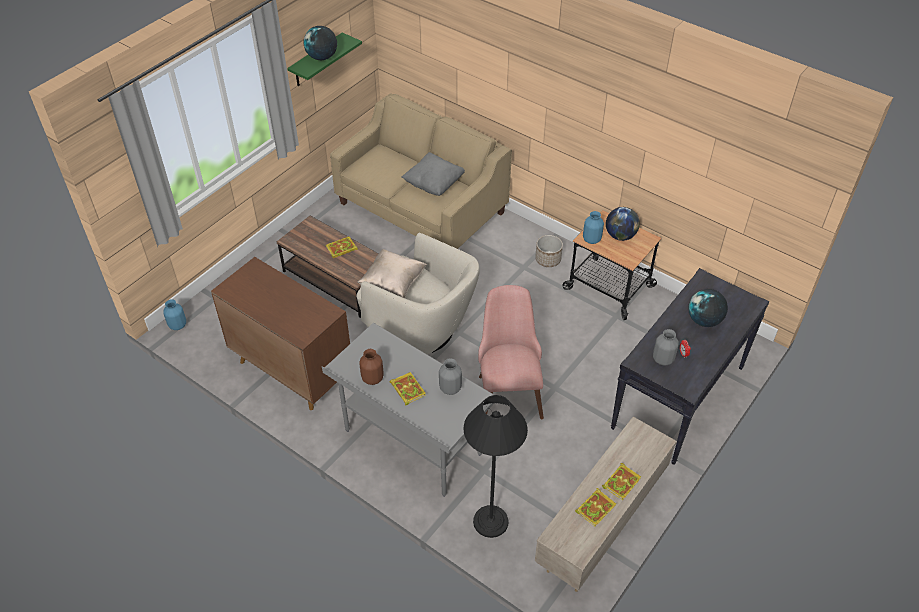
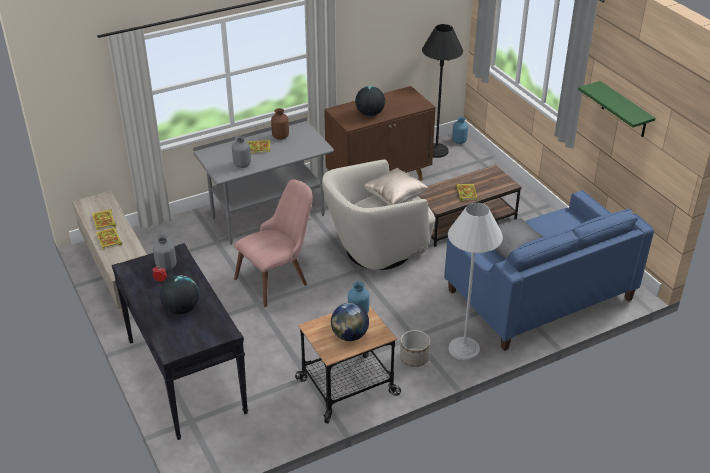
camera: 115 degrees right, 10 degrees down
(322, 57) = (610, 99): globe -> globe (369, 114)
(421, 208) = (539, 295): beige sofa -> blue sofa
(490, 521) = (174, 232): black floor lamp -> black floor lamp (436, 151)
(508, 388) = (278, 278): pink chair -> pink chair turned 60 degrees counterclockwise
(517, 234) = (464, 349): none -> white floor lamp

